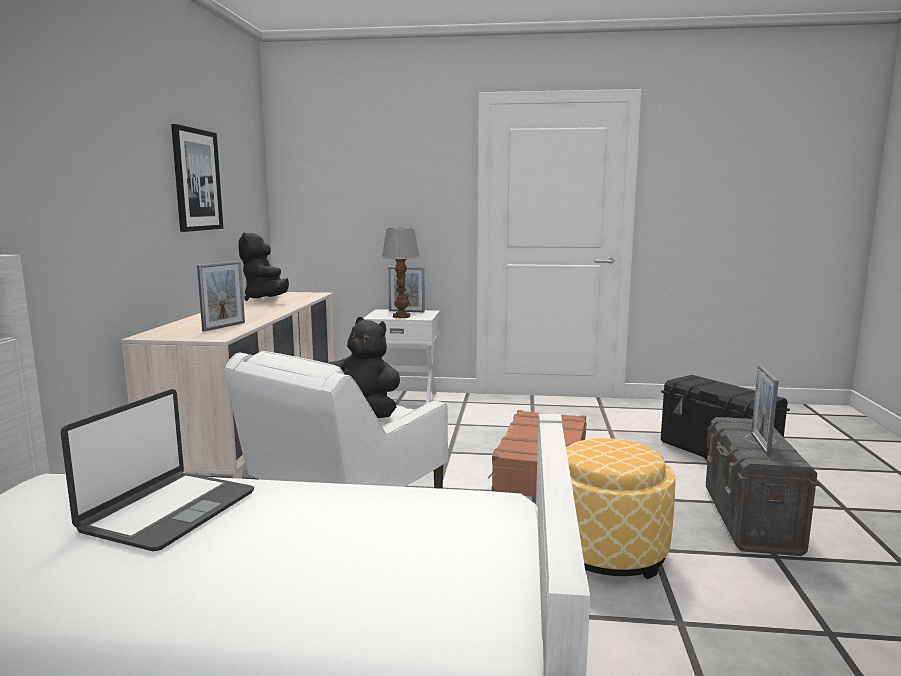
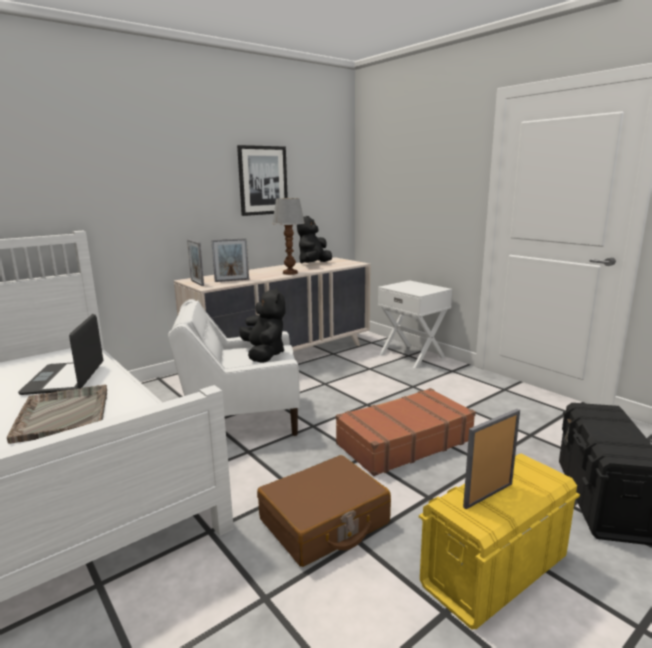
camera: 45 degrees right, 5 degrees up
(168, 511) = (66, 378): laptop -> laptop turned 105 degrees clockwise
(306, 538) = (63, 414): none -> grey tray
(401, 316) = (408, 289): table lamp -> table lamp (290, 273)
(406, 311) = (424, 285): picture frame -> picture frame (197, 283)
(607, 551) = (324, 522): ottoman -> brown suitcase
(750, 520) = (493, 571): grey storage box -> yellow storage box

